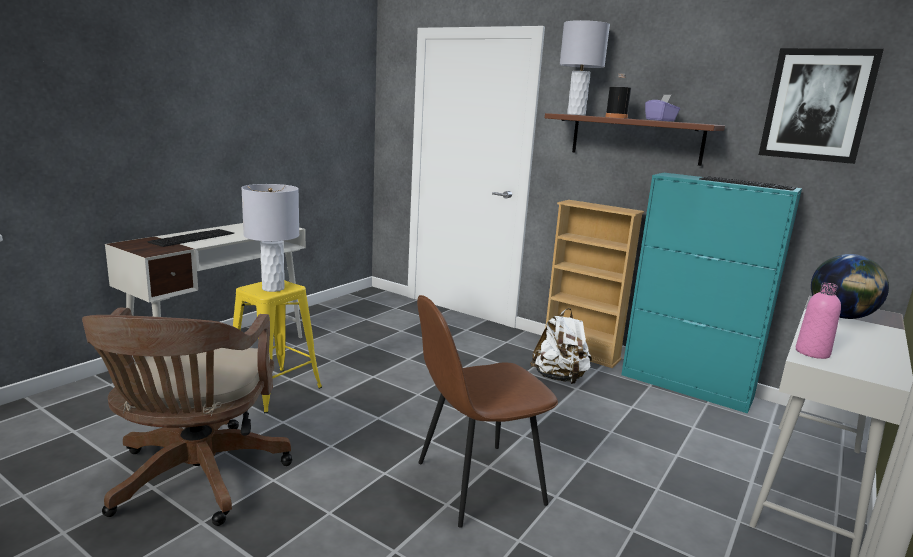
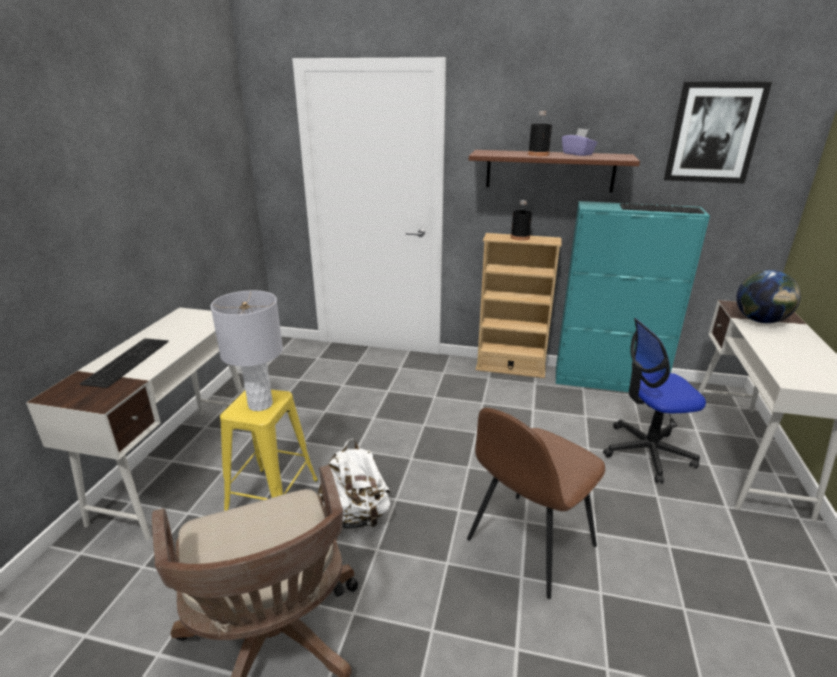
camera: 20 degrees left, 10 degrees up
(559, 378) = (513, 402): white backpack -> white backpack (356, 516)
(576, 114) = (494, 152): grey table lamp -> none
(597, 205) = (520, 237): none -> black bottle
(678, 452) = (647, 452): none -> office chair
(812, 353) = (786, 372): pink bottle -> none

